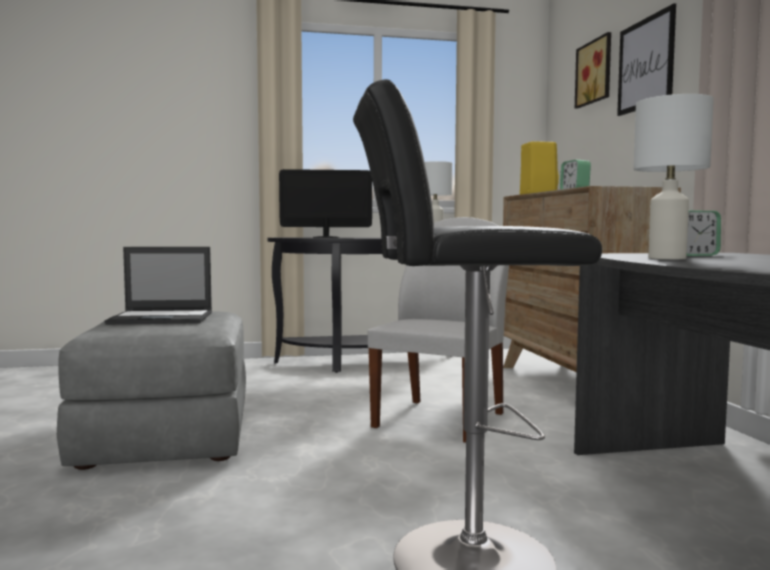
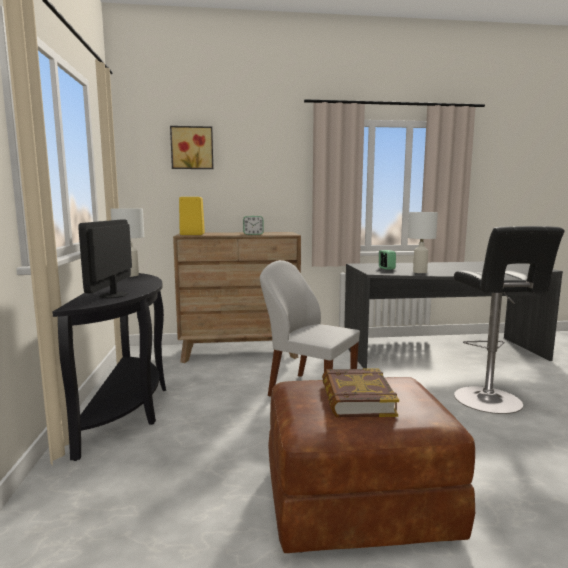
camera: 85 degrees left, 5 degrees up
(163, 318) = (356, 399): laptop -> book
(166, 436) = (356, 502): grey ottoman -> brown ottoman
(645, 63) = (249, 157): picture -> none

